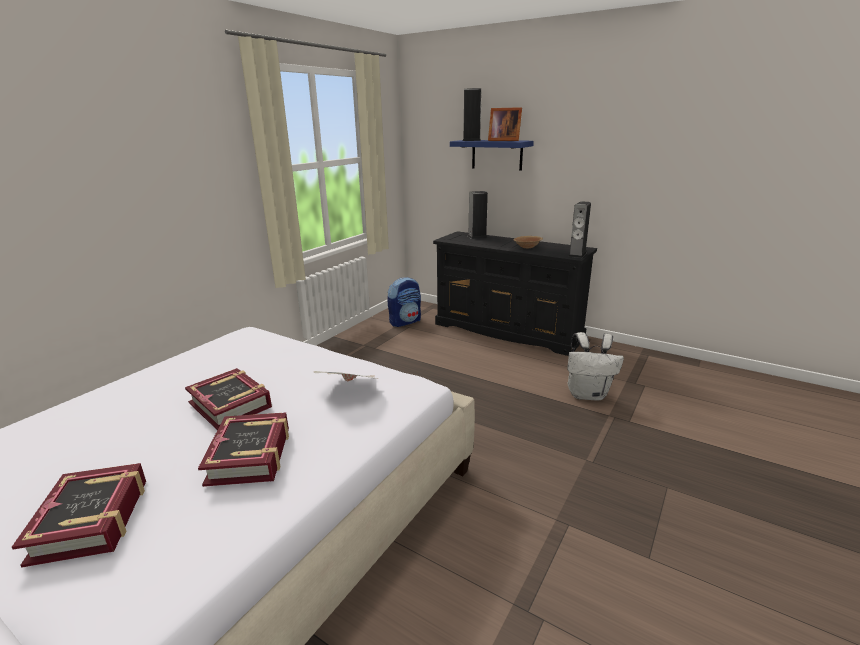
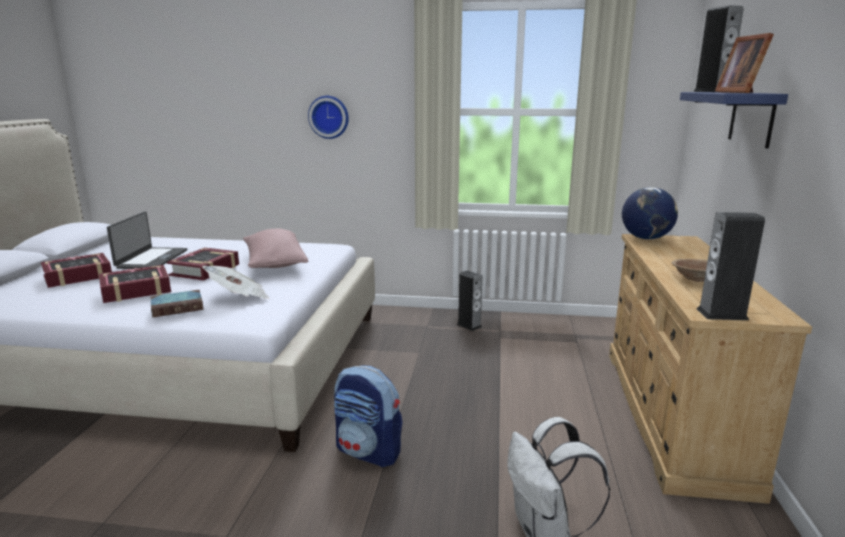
camera: 65 degrees right, 5 degrees down
(105, 447) = (151, 259): none -> laptop
(158, 192) = (329, 117): none -> wall clock
(261, 365) = (275, 263): none -> pink pillow
(351, 423) = (178, 307): none -> book
(405, 321) = (588, 336): backpack -> backpack (369, 451)
(449, 239) = (646, 238): none -> globe
(477, 236) = (691, 248): speaker -> speaker (469, 325)
(508, 330) = (673, 414): black dresser -> beige dresser

